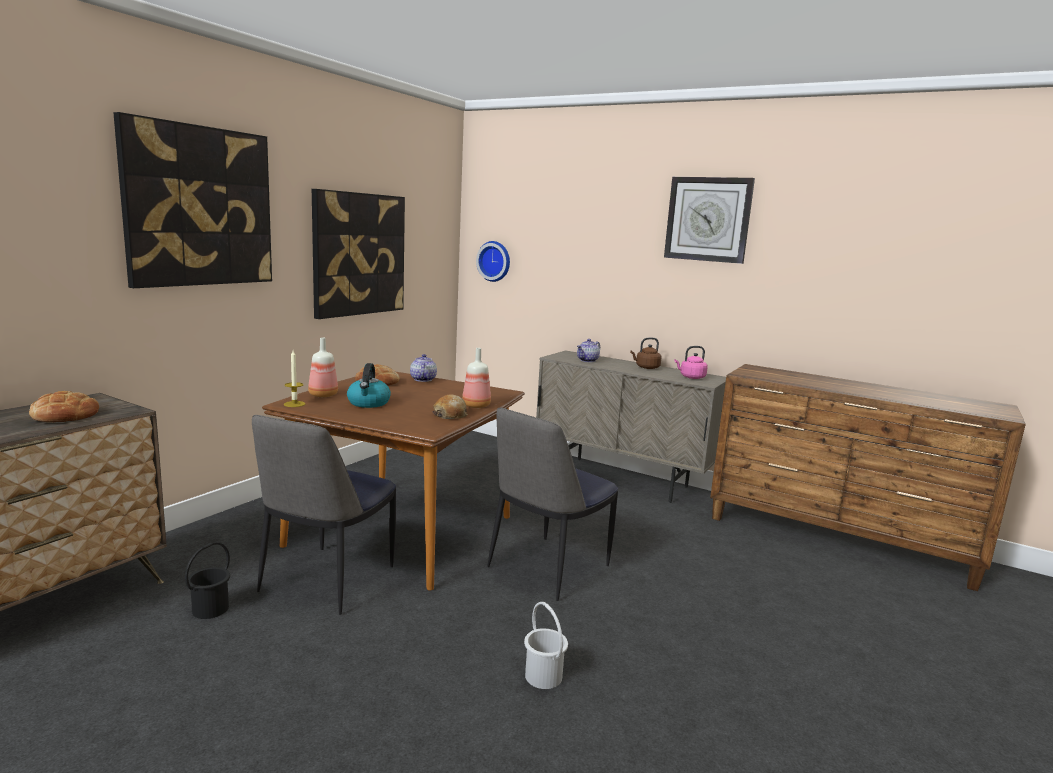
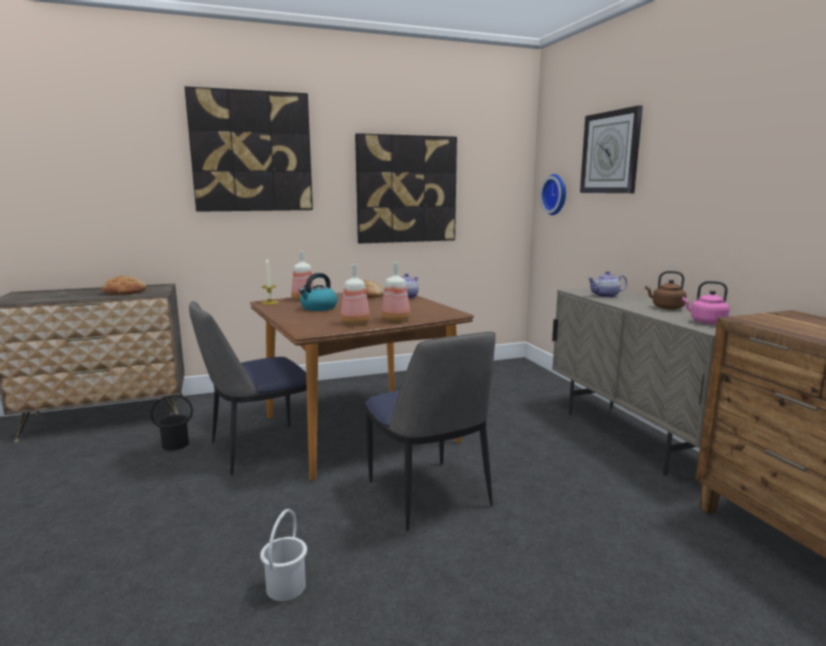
camera: 40 degrees right, 0 degrees up
(450, 415) = (355, 323): bread -> bottle
(546, 568) = (429, 496): chair -> chair turned 105 degrees counterclockwise
(708, 219) = (755, 114): wall clock -> wall clock (610, 152)

